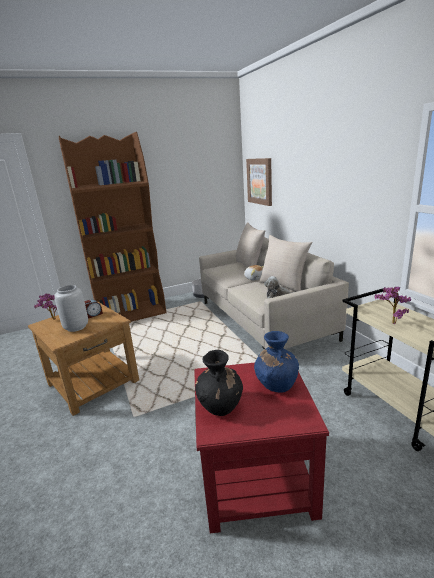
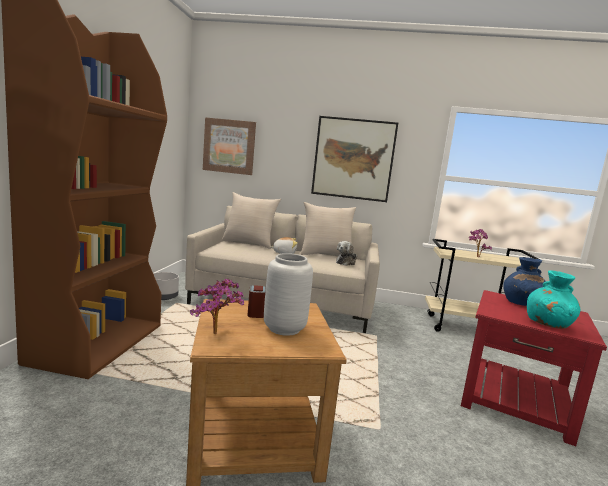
camera: 60 degrees left, 10 degrees down
(220, 405) = (548, 324): black vase -> turquoise vase
(331, 187) = (353, 159): none -> picture

